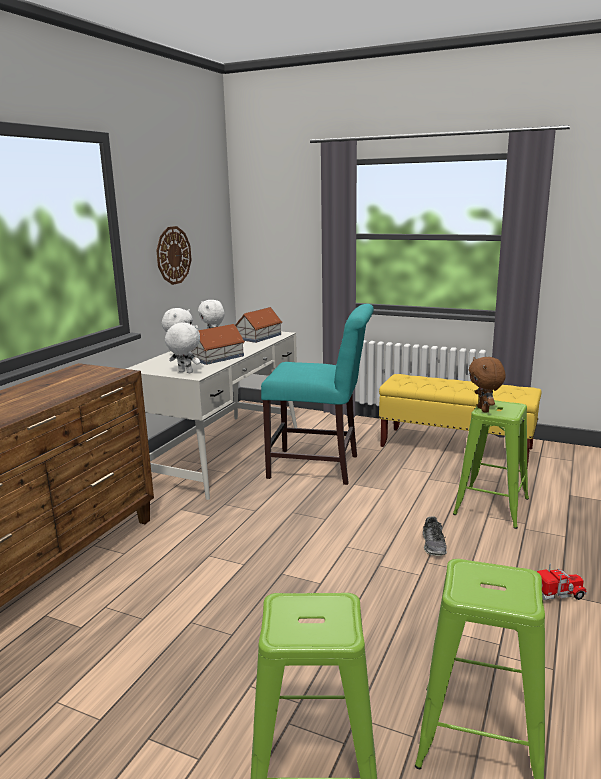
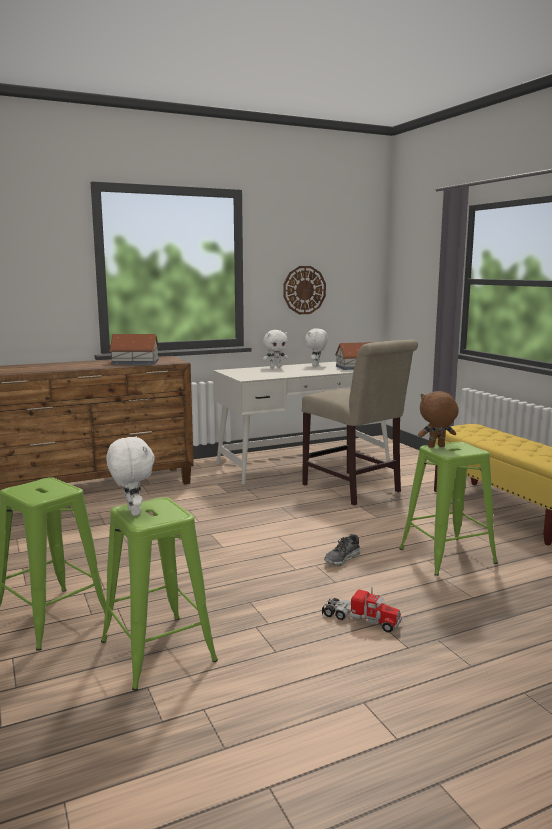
camera: 40 degrees right, 5 degrees down
(185, 372) = (245, 376): white plush toy -> white plush toy (132, 512)
(217, 357) = (290, 373): toy house -> toy house (135, 362)
(319, 467) = (354, 489): turquoise chair -> beige chair
(484, 410) = (436, 447): brown plush toy -> brown plush toy turned 45 degrees clockwise

